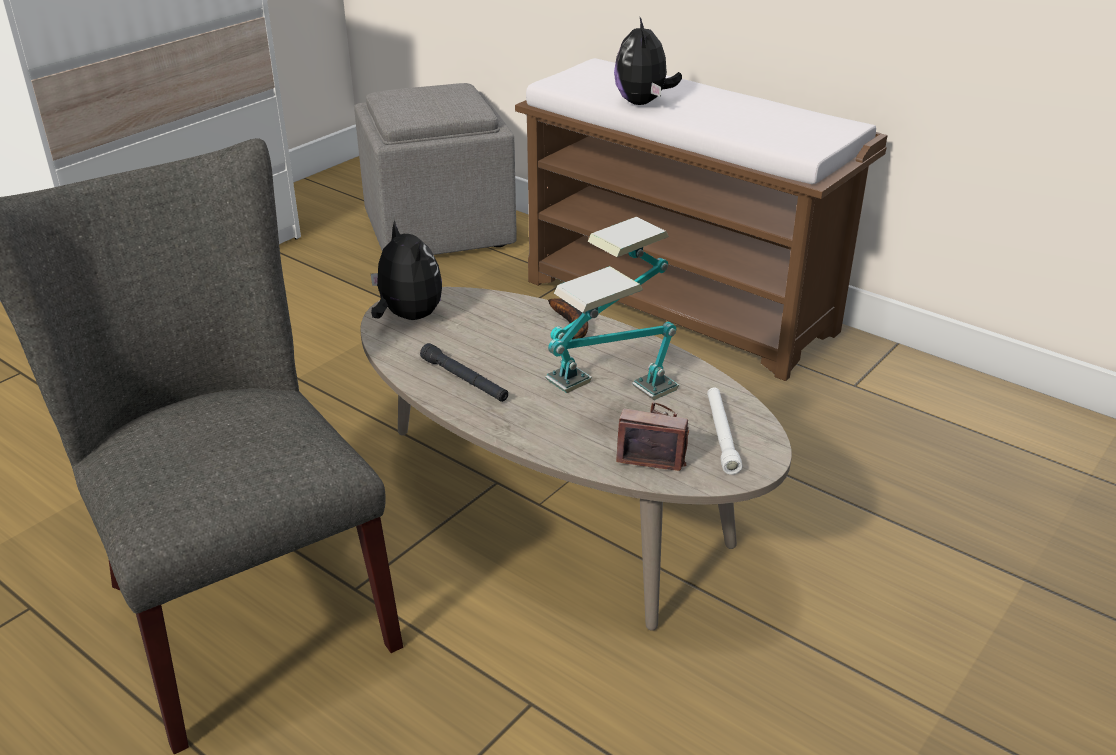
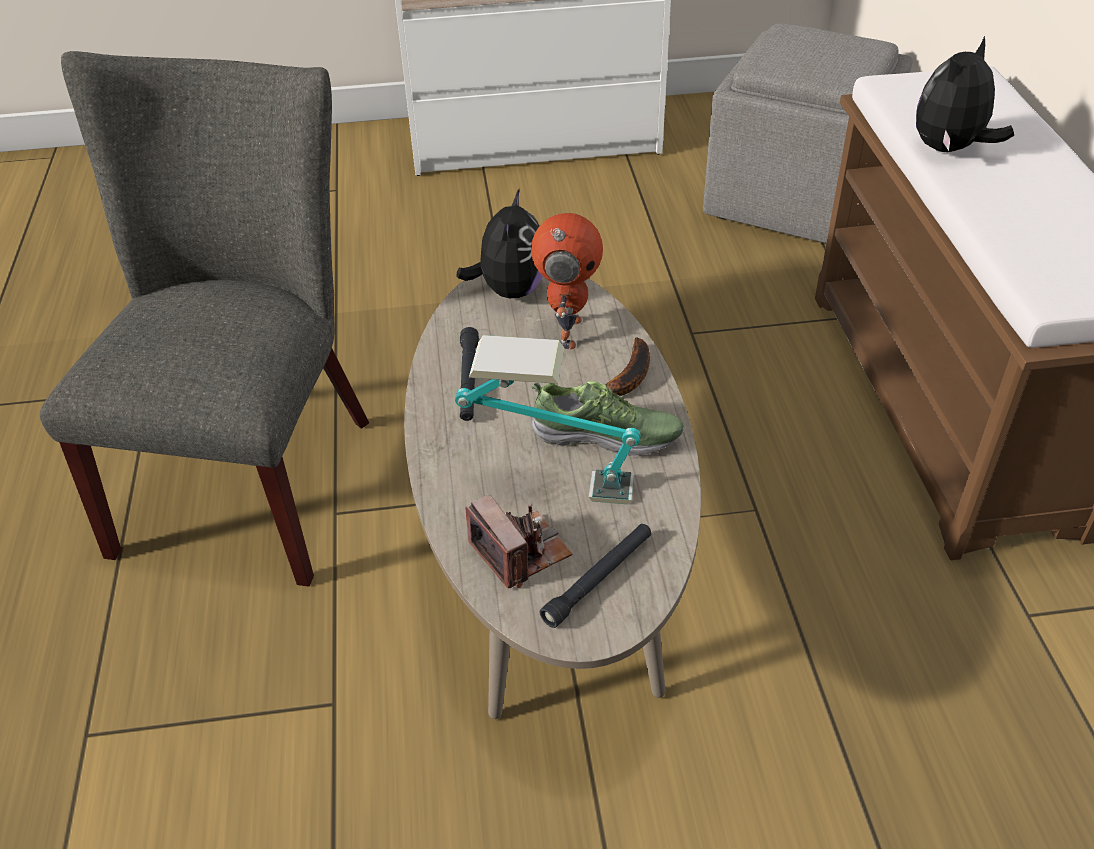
camera: 45 degrees right, 10 degrees up
(489, 321) = (567, 332): none -> toy robot
(607, 363) = (606, 436): table lamp -> shoe
(721, 435) = (598, 579): white flashlight -> black flashlight

